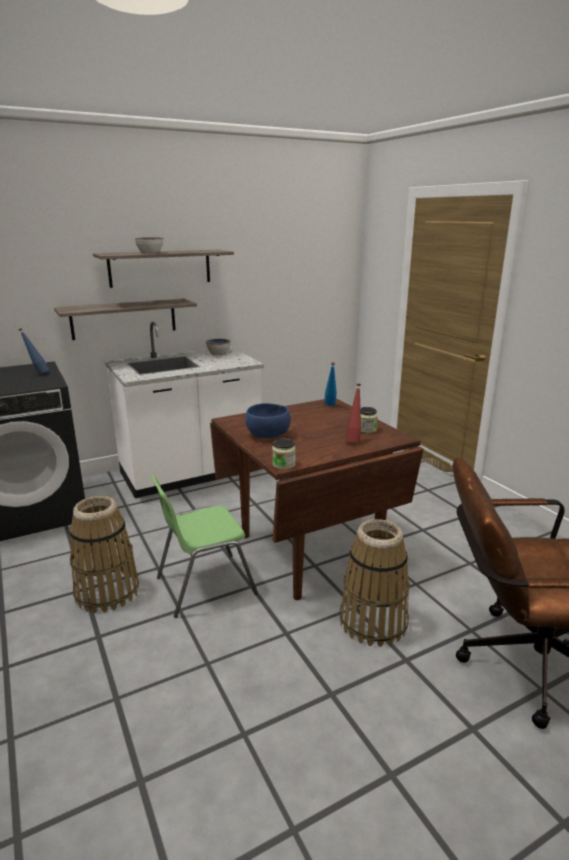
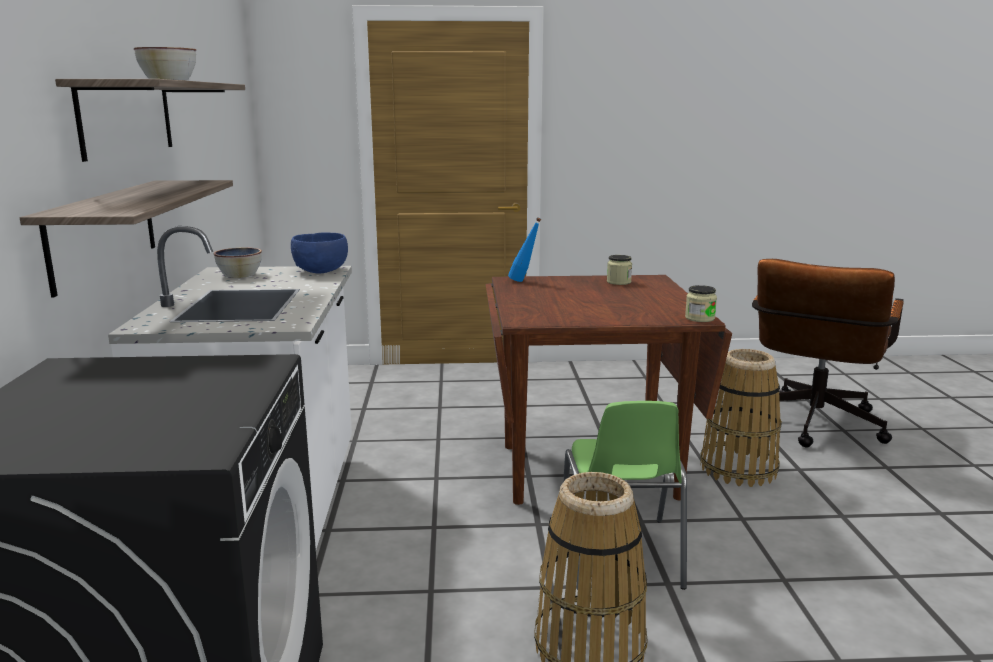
camera: 65 degrees left, 5 degrees down
(38, 373) = (142, 372): blue bottle -> none
(268, 435) = (599, 312): blue bowl -> blue bowl (321, 271)
(353, 440) = (648, 290): red bottle -> none

